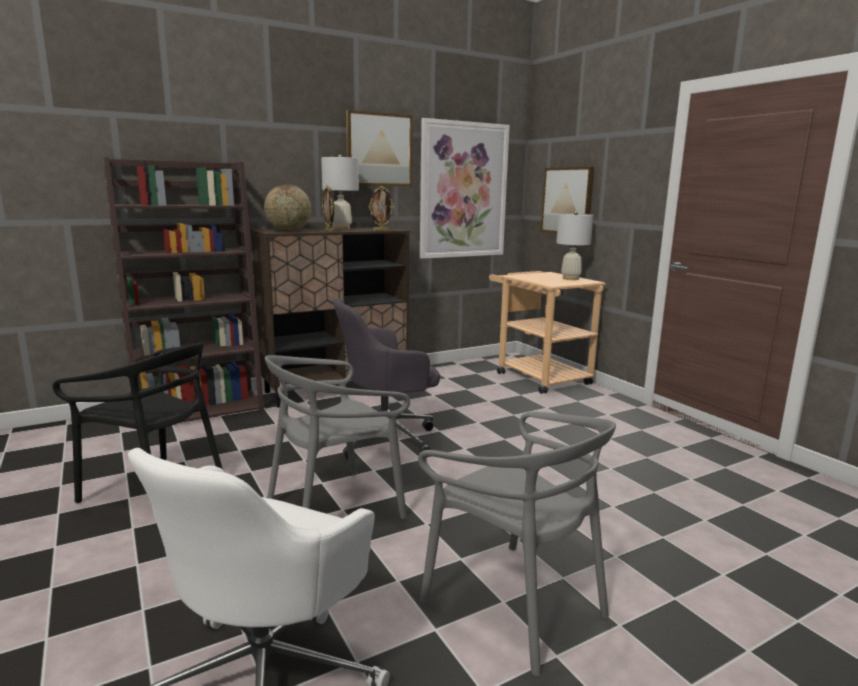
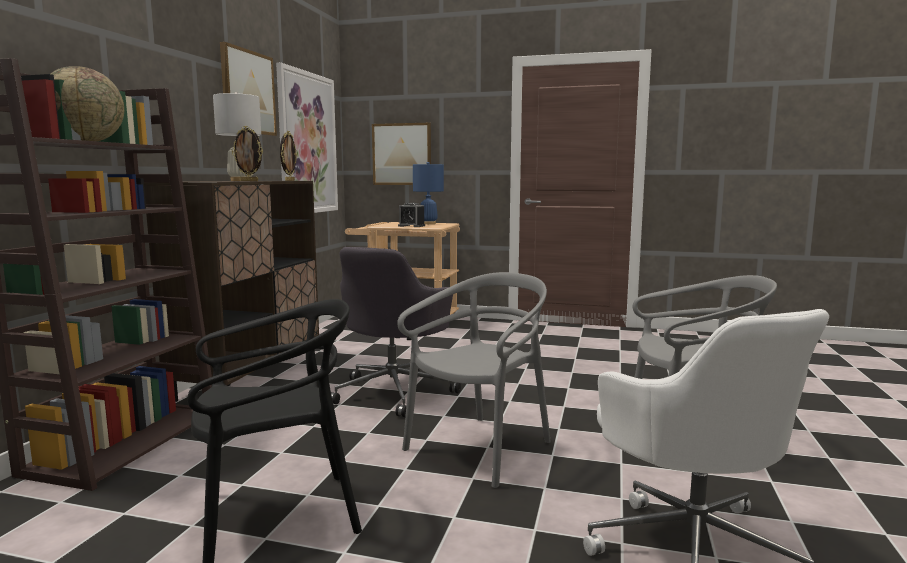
camera: 45 degrees left, 5 degrees down
(289, 231) = (212, 181): globe -> globe (86, 142)
(335, 508) = (480, 448): grey chair -> grey chair turned 150 degrees counterclockwise
(538, 280) = (411, 226): none -> alarm clock
(570, 278) = (428, 223): white table lamp -> blue table lamp

